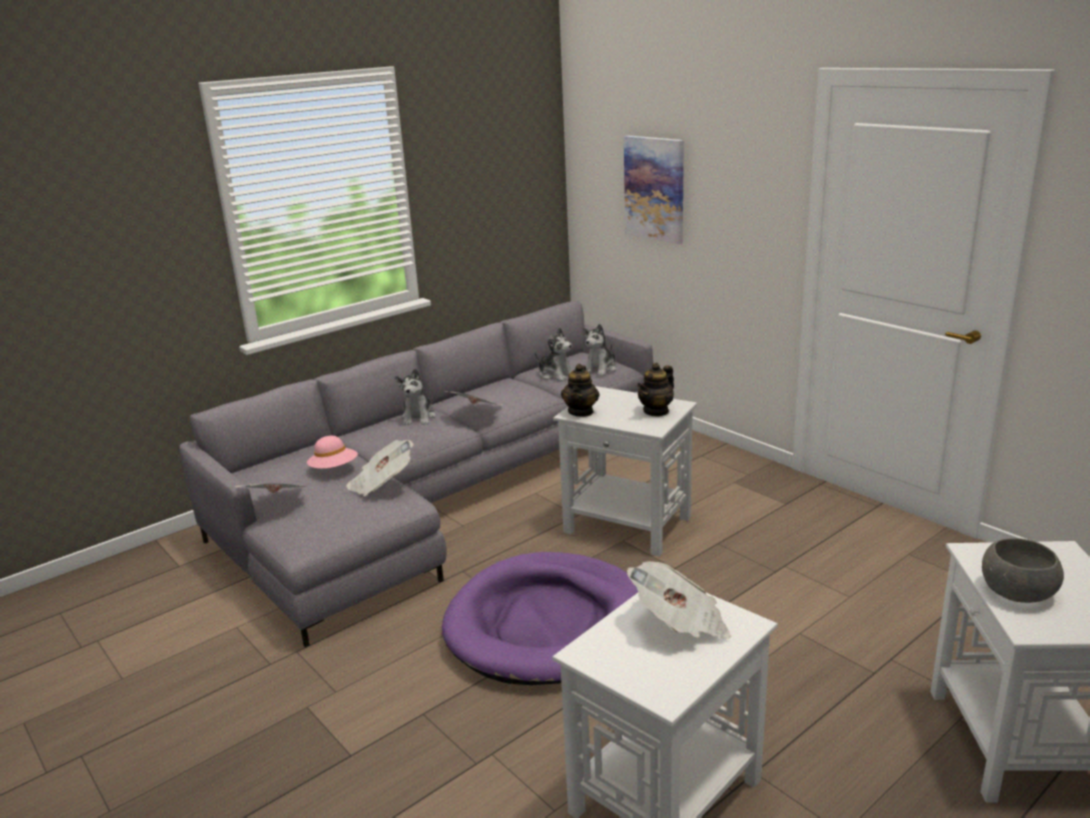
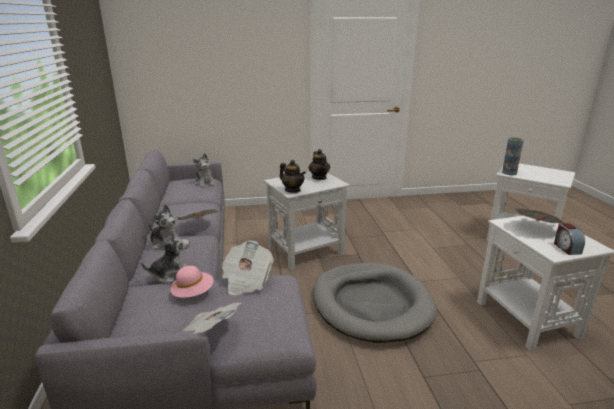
camera: 60 degrees left, 0 degrees up
(546, 624) = (371, 304): purple dog bed -> grey dog bed
(556, 375) = (188, 193): plush toy -> plush toy (170, 275)
(622, 663) = (566, 248): none -> alarm clock
(655, 188) = (200, 66): picture -> none
(980, 555) = (509, 173): none -> vase
(1017, 592) = (537, 176): grey bowl -> none

